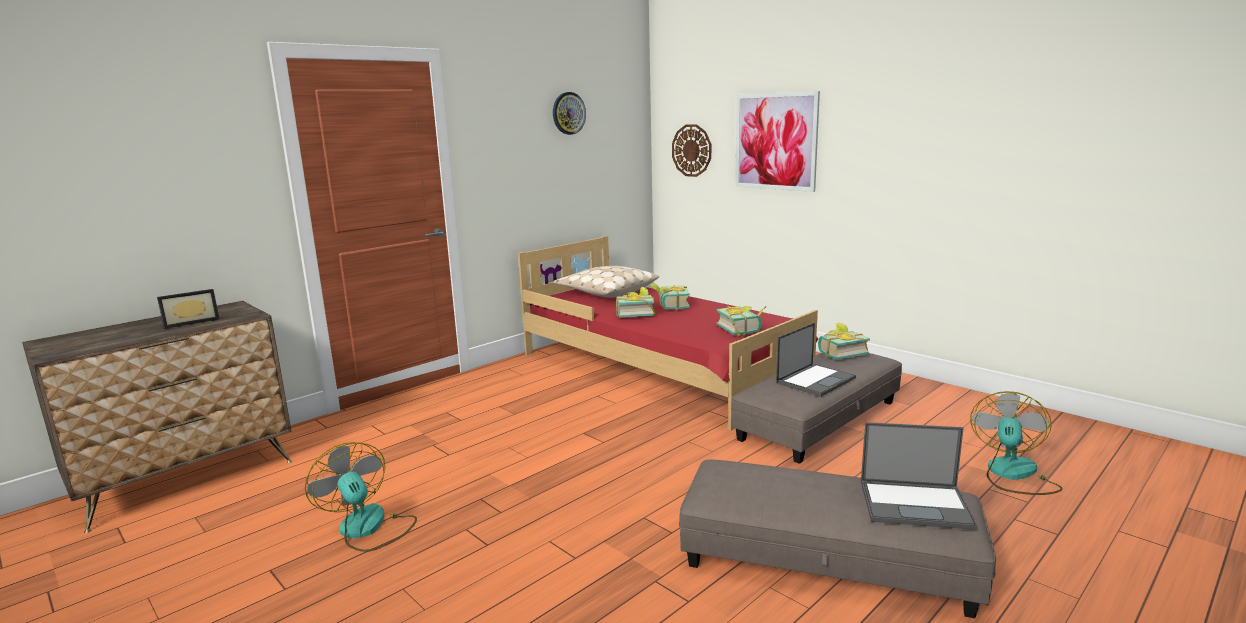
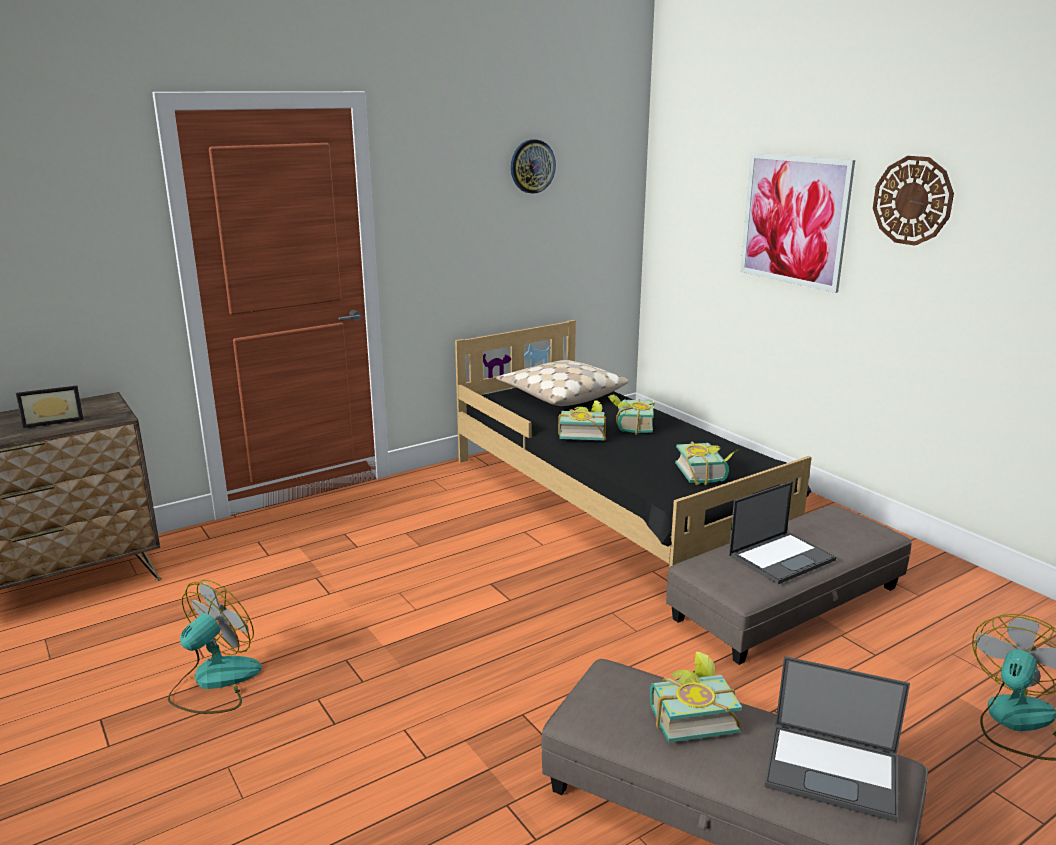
camera: 10 degrees right, 5 degrees up
(368, 529) = (214, 682): fan -> fan turned 60 degrees clockwise
(660, 369) = (613, 501): red bed -> black bed
(691, 150) = (692, 217): wall clock -> wall clock (912, 200)
(840, 353) = (831, 518): book -> book (690, 716)

